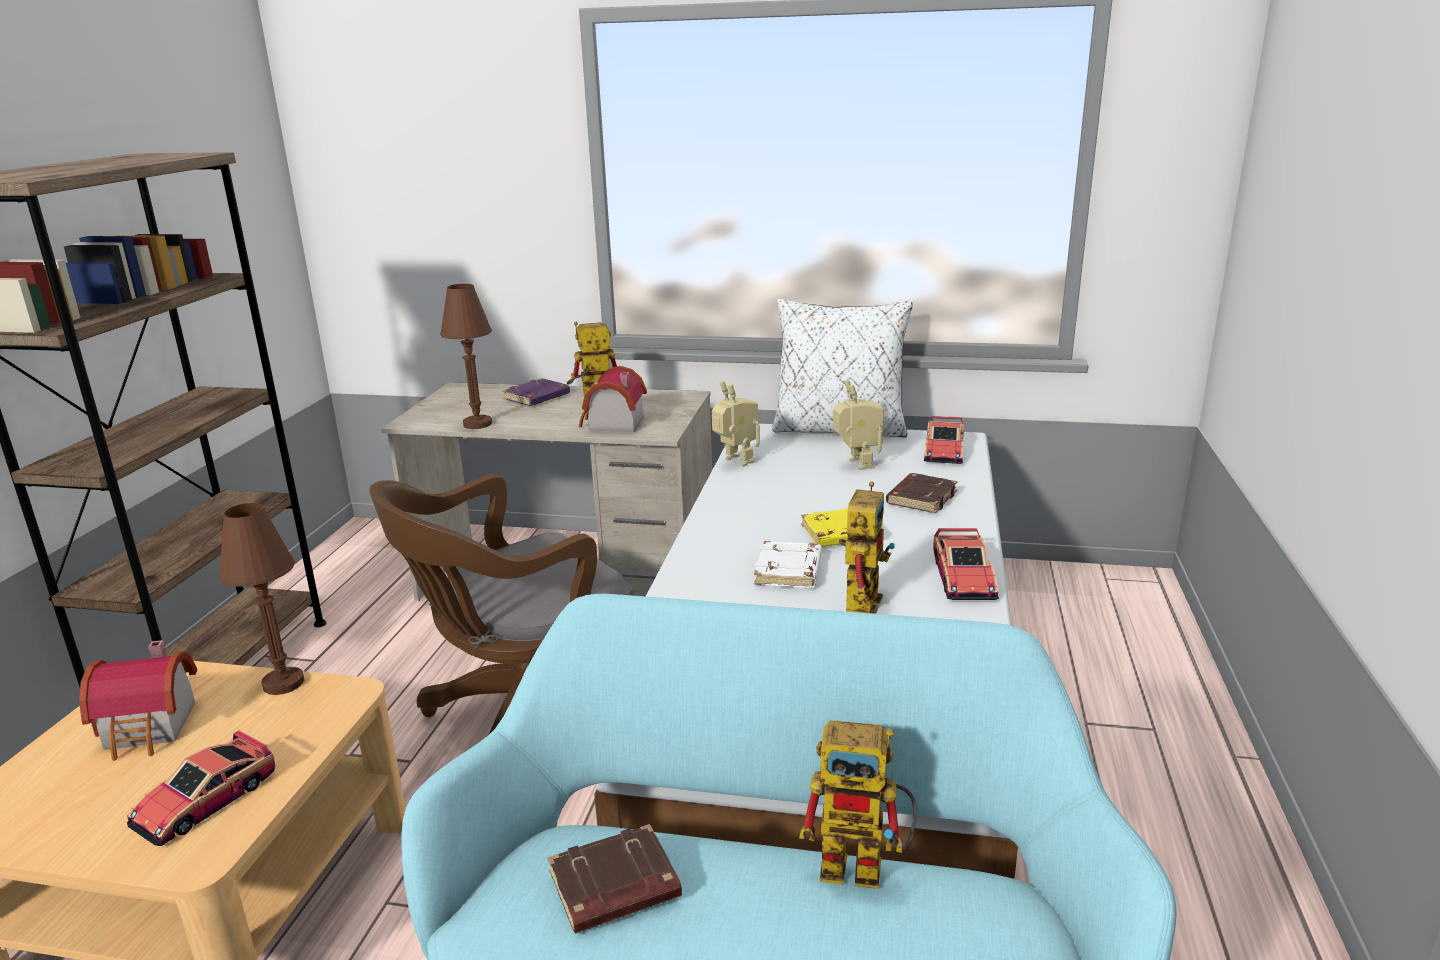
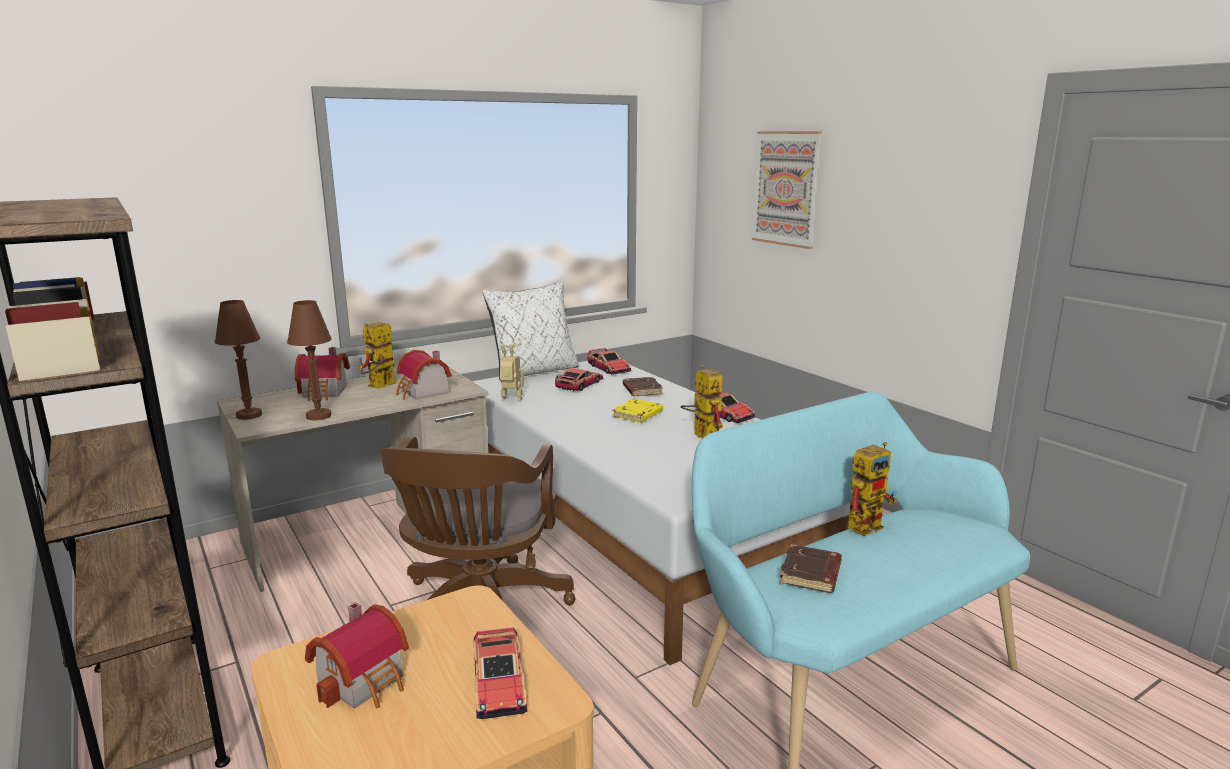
camera: 45 degrees left, 5 degrees down
(283, 683) = (411, 616): brown table lamp -> brown table lamp (249, 415)
(537, 397) = (325, 392): purple book -> toy house
(789, 571) = (648, 436): white book -> none
(856, 464) = (579, 385): toy robot -> toy car
(1322, 173) = (786, 188): none -> picture

